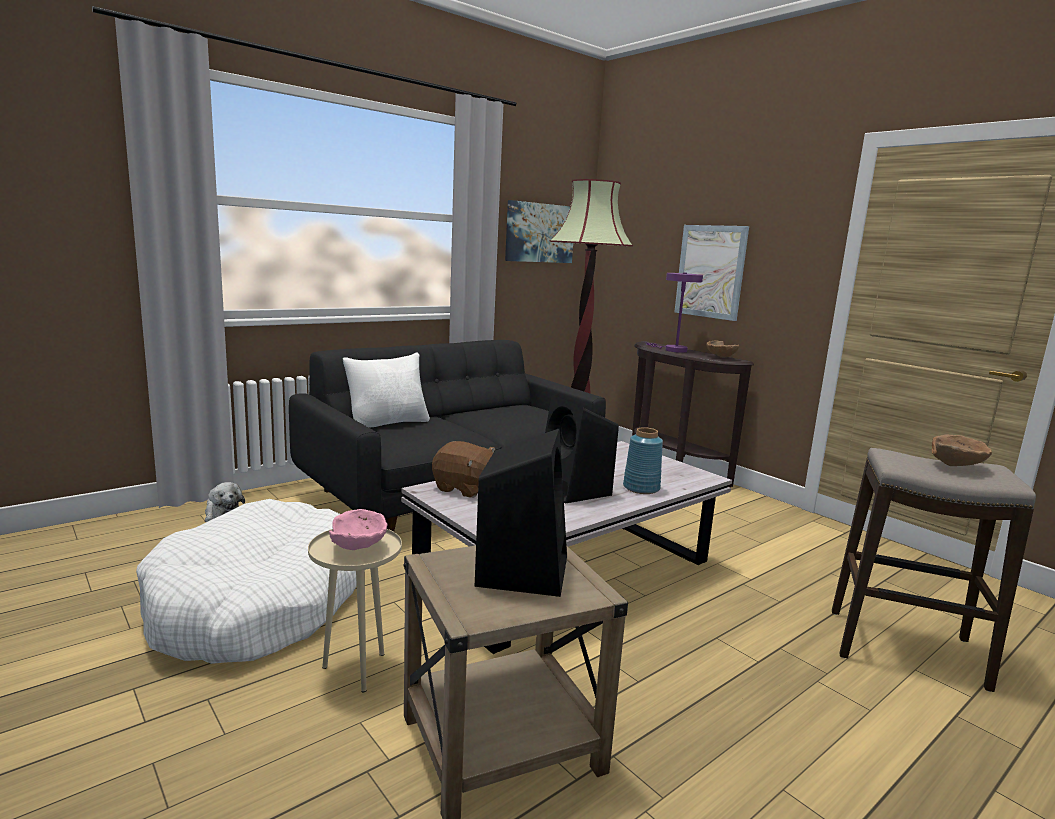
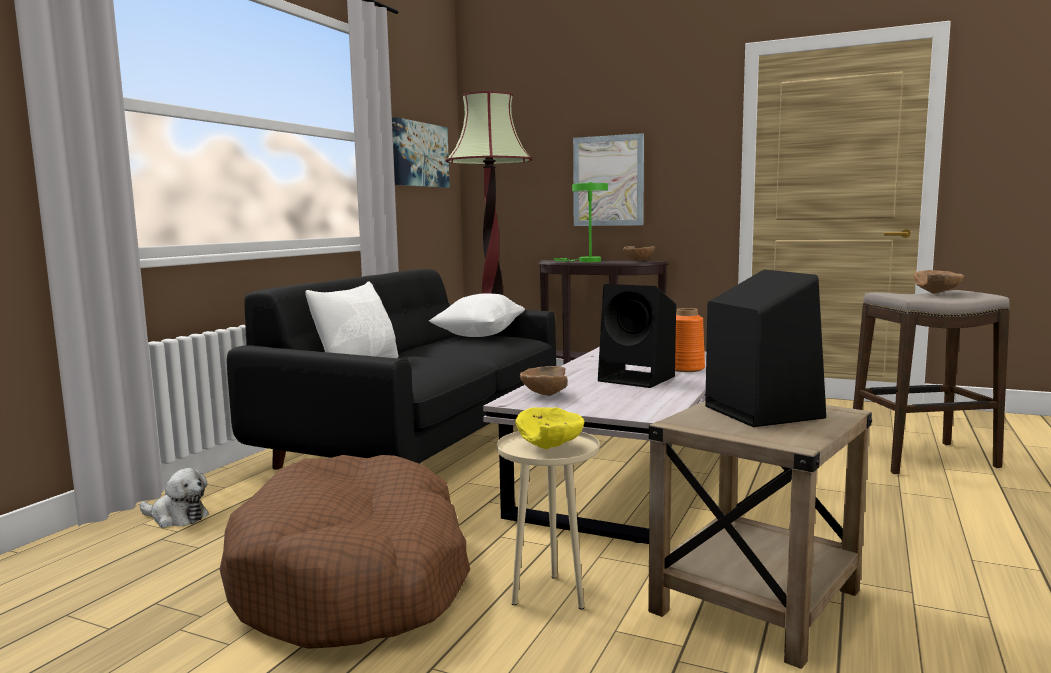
camera: 25 degrees left, 5 degrees down
(256, 604) = (354, 579): white dog bed -> brown dog bed
(359, 549) = (552, 447): pink bowl -> yellow bowl
(464, 488) = (543, 395): brown plush toy -> brown bowl
(532, 408) = (479, 335): none -> white pillow
(640, 488) = (685, 369): blue vase -> orange vase
(672, 350) = (586, 261): purple table lamp -> green table lamp

